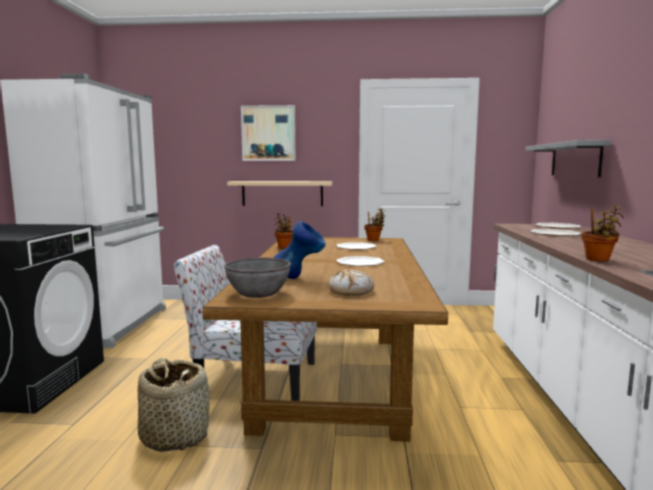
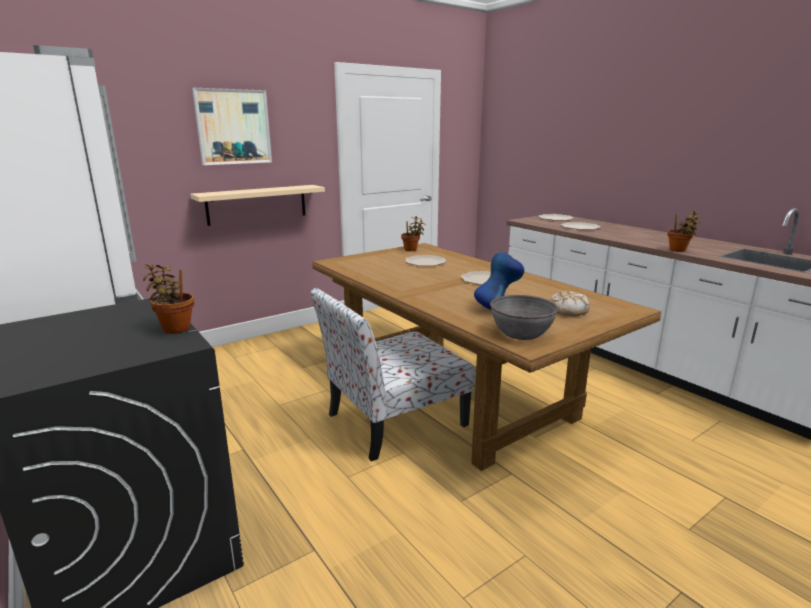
camera: 40 degrees left, 10 degrees up
(175, 435) = (432, 502): basket -> none
(284, 247) = (365, 275): potted plant -> potted plant (175, 328)
(575, 160) = (545, 158): grey shelf -> none

